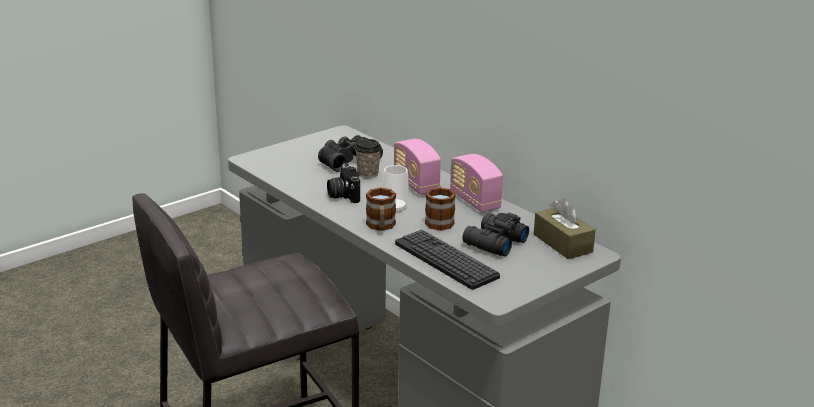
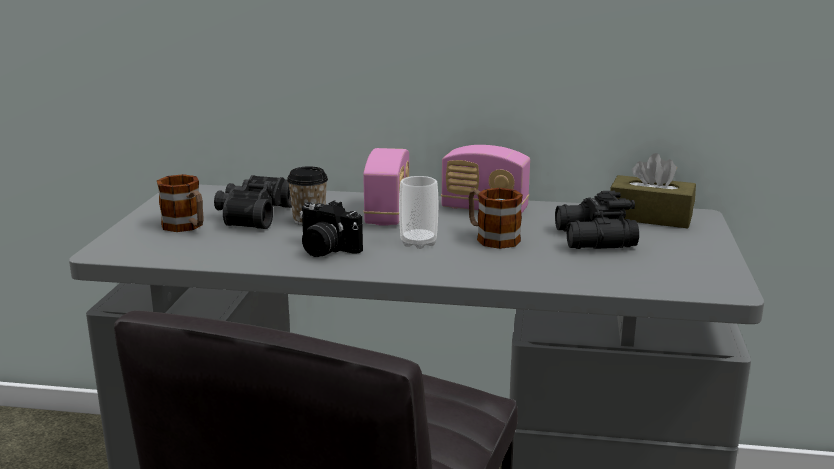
camera: 40 degrees left, 5 degrees down
(381, 227) = (444, 266): mug -> mug (187, 227)
(416, 184) = (388, 213): radio -> radio turned 105 degrees counterclockwise
(446, 260) = (589, 272): keyboard -> none

